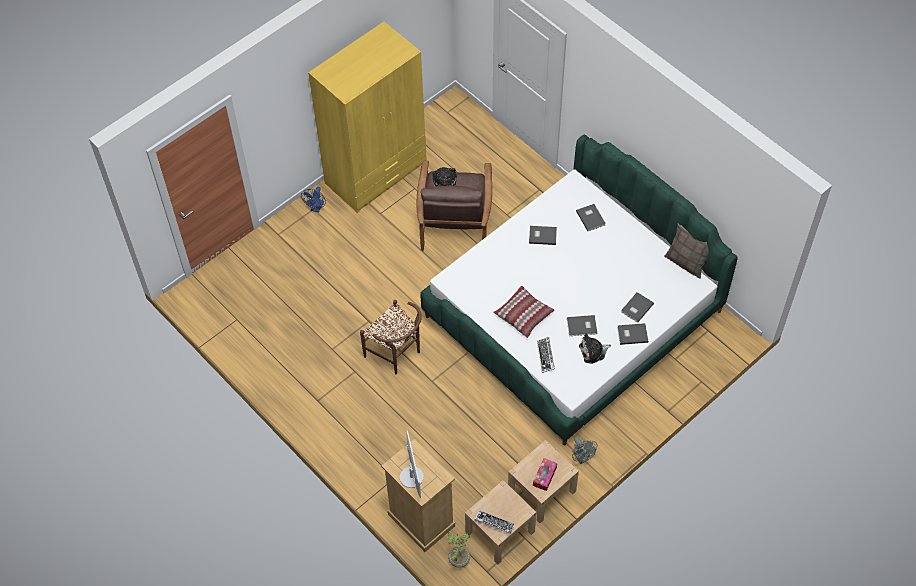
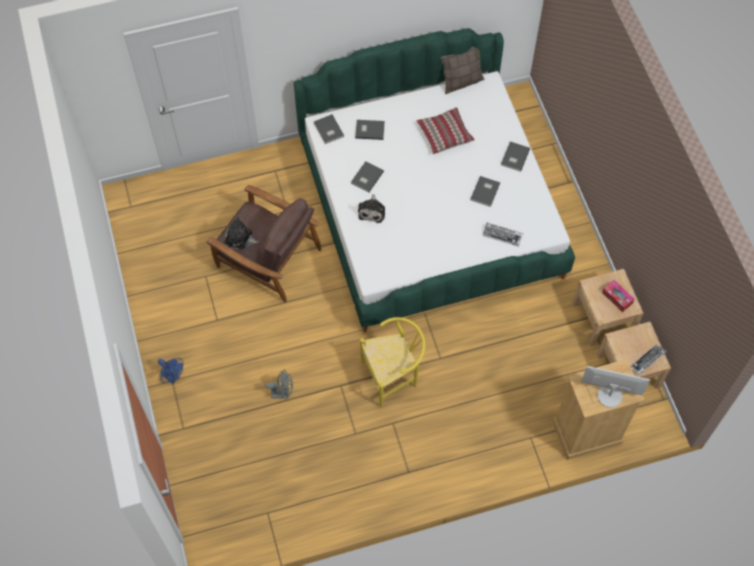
camera: 65 degrees left, 5 degrees up
(376, 173) = (165, 302): yellow wardrobe -> none
(397, 354) = (393, 376): brown chair -> yellow chair
(458, 559) = (641, 418): potted plant -> none
(523, 315) = (447, 233): pillow -> pillow (444, 134)
(582, 458) = (584, 270): grey fan -> grey fan (282, 393)
(593, 351) = (517, 195): plush toy -> plush toy (372, 211)
(636, 308) = (488, 141): grey book -> grey book (328, 130)

